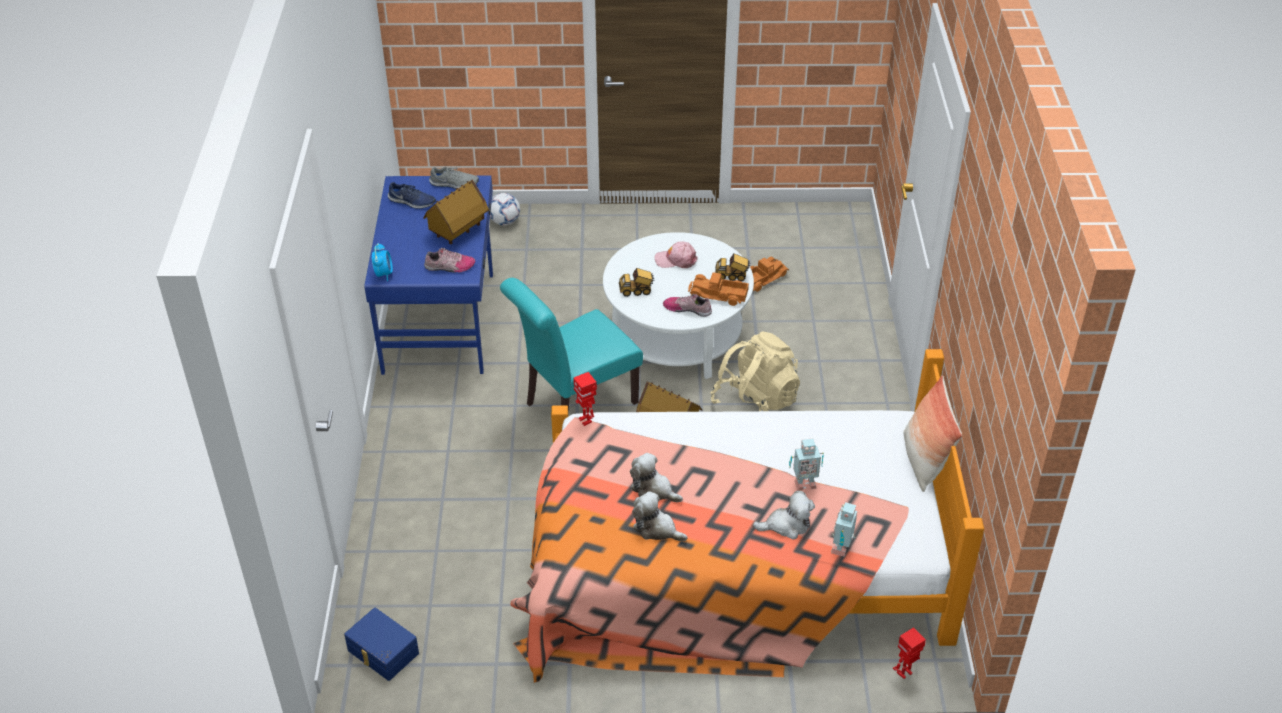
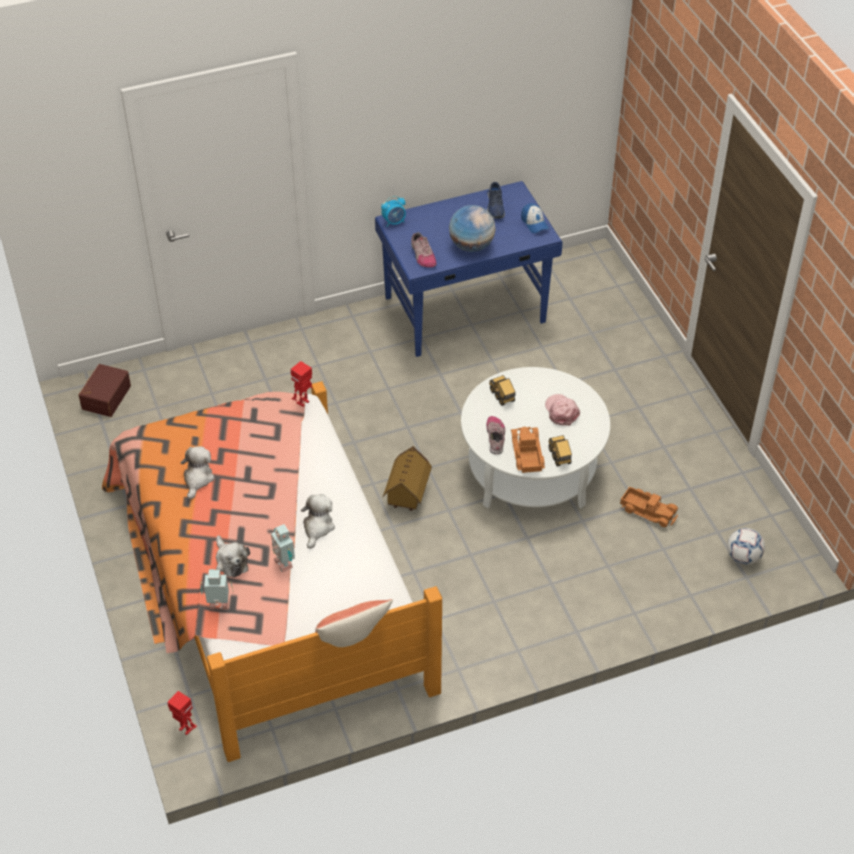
camera: 70 degrees right, 5 degrees up
(382, 653) = (105, 397): blue storage box -> brown storage box
(454, 184) = (534, 223): grey shoe -> cap
(458, 231) = (471, 245): toy house -> globe
(504, 222) = (621, 307): football -> football (743, 557)
(575, 405) = (406, 426): turquoise chair -> none
(653, 489) = (240, 466): plush toy -> plush toy (317, 527)
(755, 404) = (467, 548): beige backpack -> none

